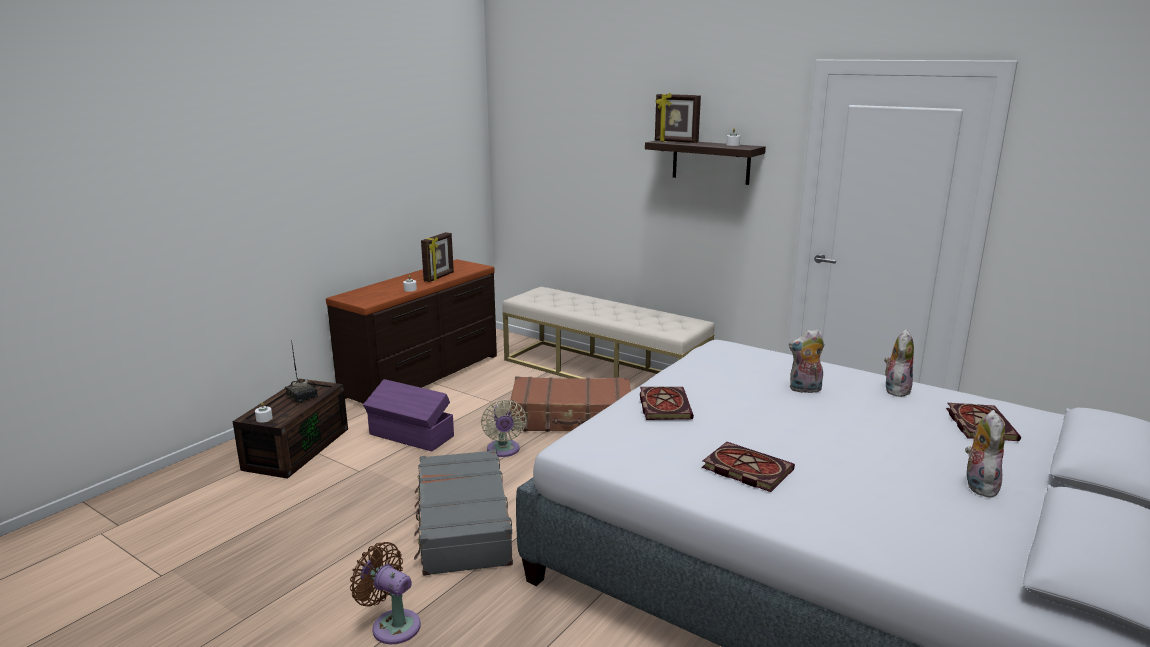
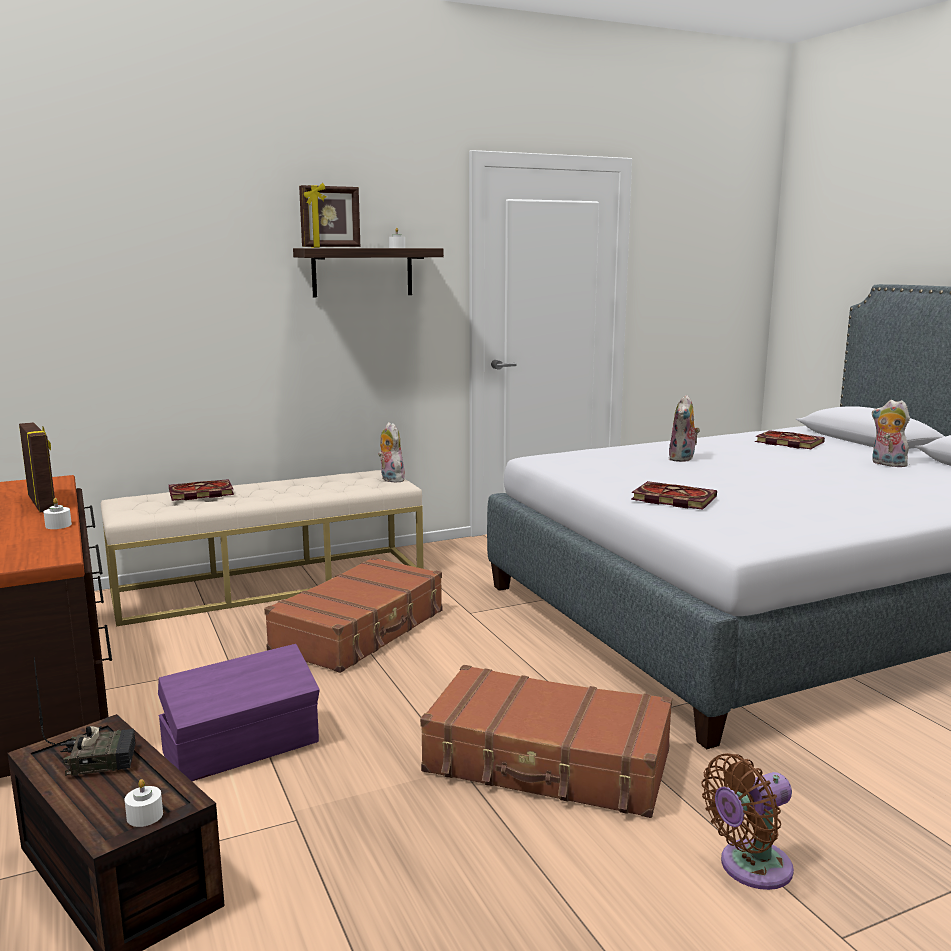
camera: 60 degrees left, 5 degrees down
(462, 525) = (548, 763): grey suitcase -> brown suitcase
(503, 451) = (386, 691): beige fan -> none
(744, 469) = (832, 504): book -> book (199, 493)
(895, 389) = (705, 443): plush toy -> plush toy (390, 479)

